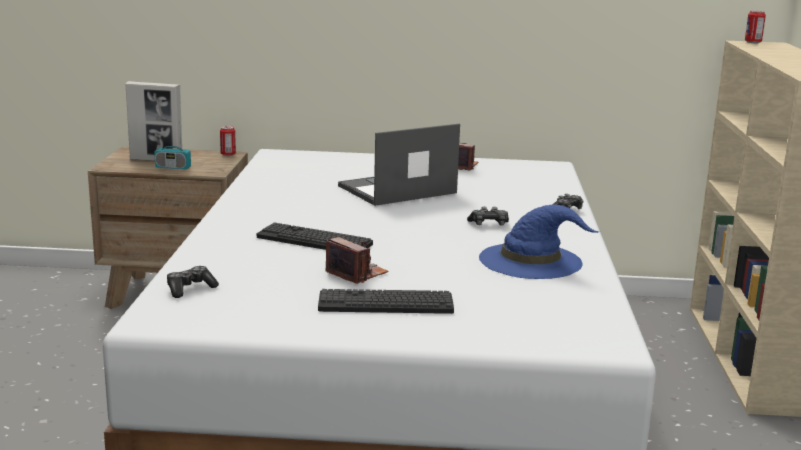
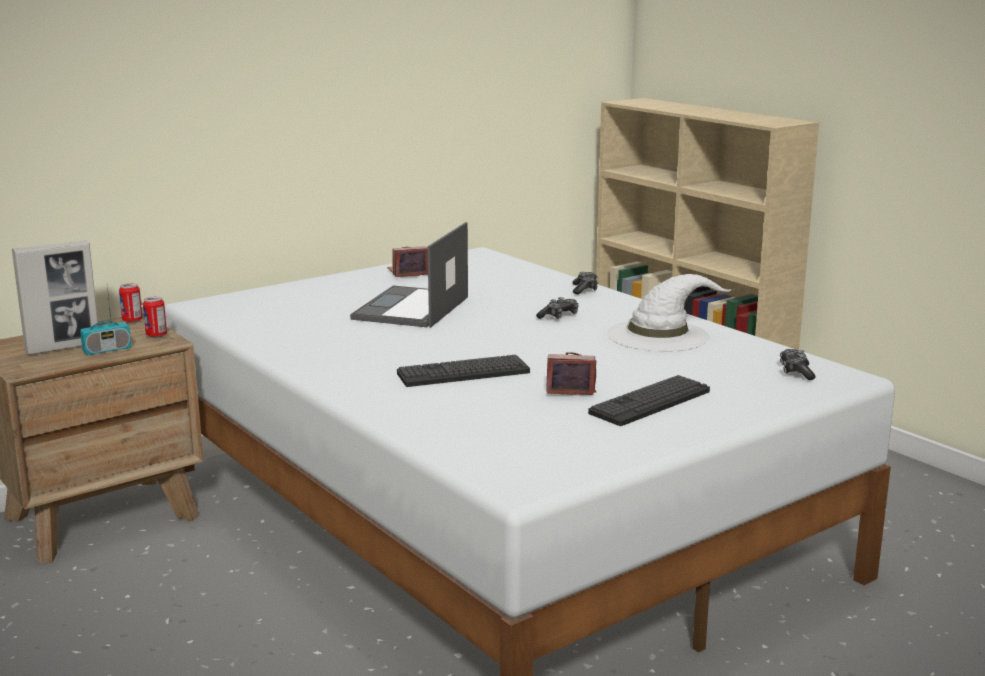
camera: 40 degrees left, 0 degrees up
(190, 289) = (475, 448): game controller -> game controller (796, 372)
(532, 261) = (659, 335): blue hat -> white hat
(753, 42) = (627, 101): can -> can (156, 335)

